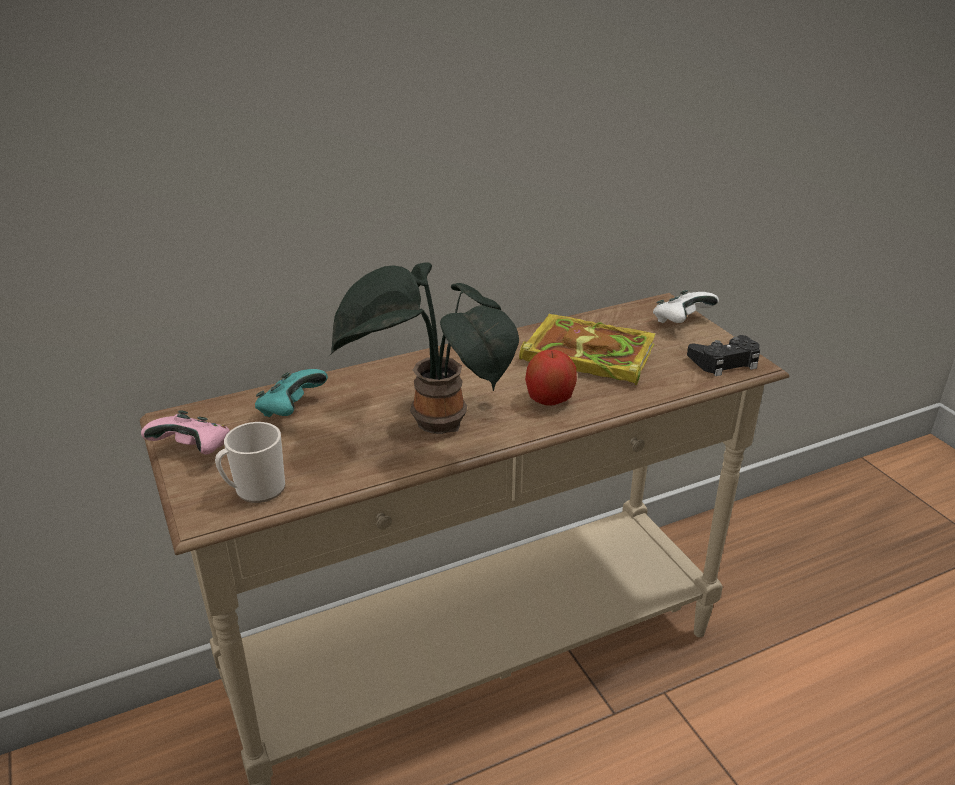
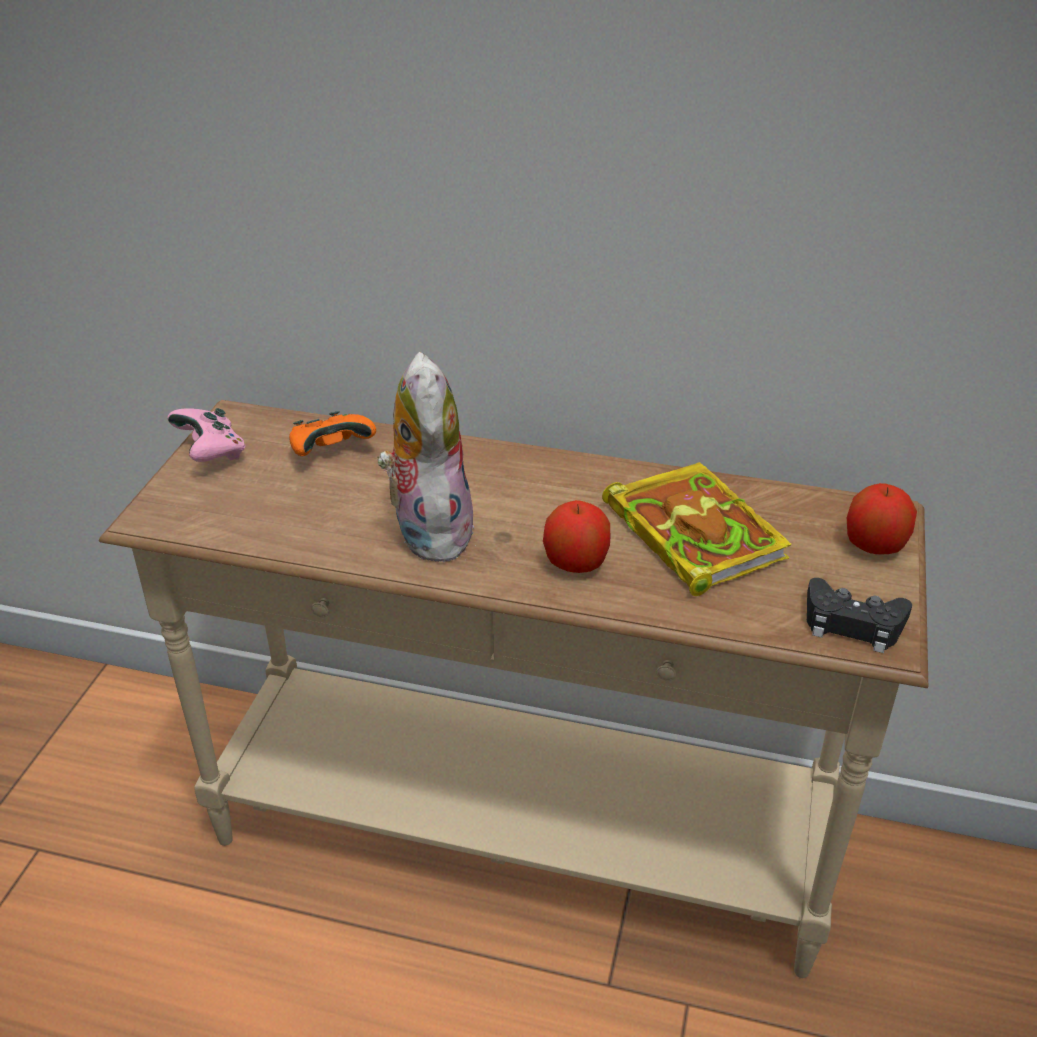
camera: 40 degrees right, 5 degrees up
(255, 490) = (208, 515): mug -> none
(291, 409) = (331, 451): turquoise game controller -> orange game controller
(432, 424) = (428, 530): potted plant -> plush toy
(681, 321) = (874, 546): white game controller -> apple

